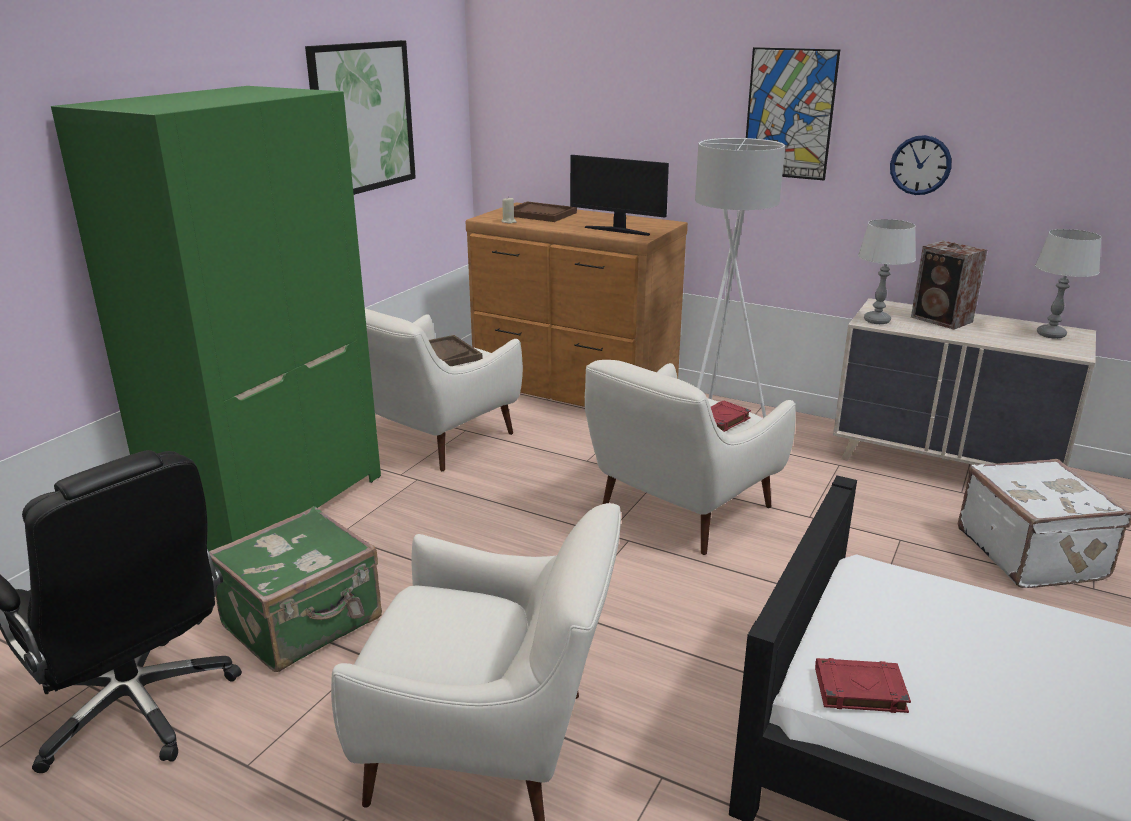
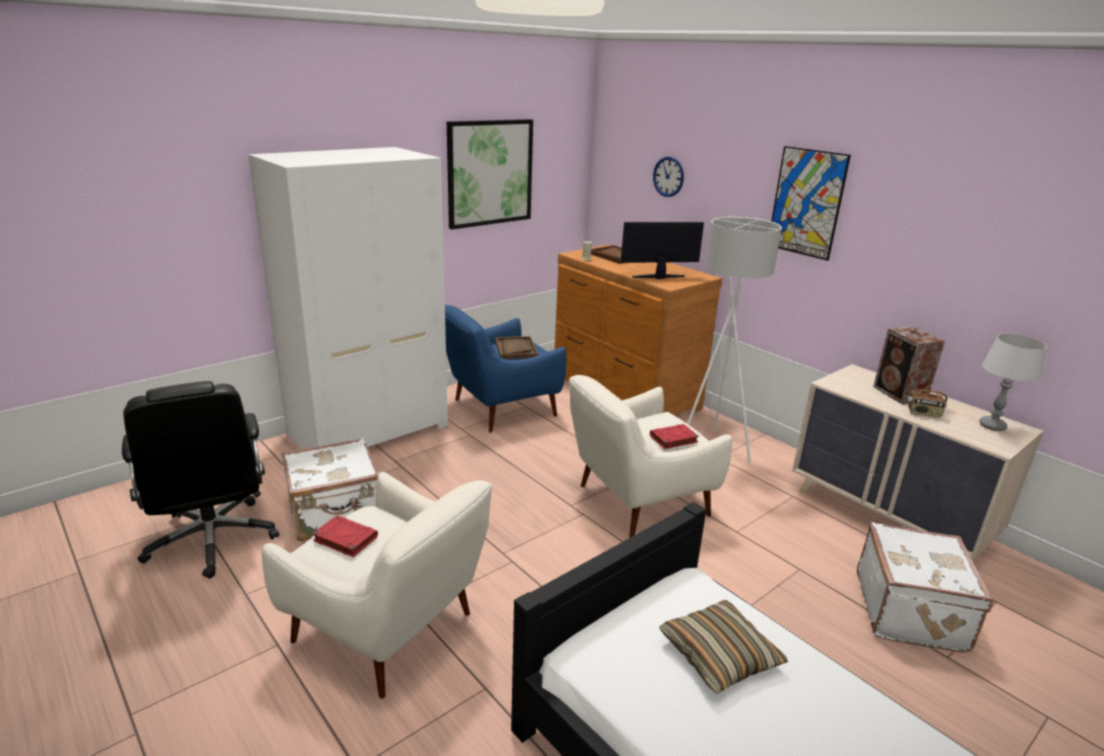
camera: 20 degrees right, 0 degrees up
(271, 504) = (369, 430): green wardrobe -> white wardrobe
(304, 623) = (336, 514): green suitcase -> white suitcase
(434, 440) = (500, 409): white armchair -> blue armchair
(617, 230) = (659, 277): monitor -> monitor turned 120 degrees clockwise
(859, 690) = (603, 668): red book -> red book (345, 539)
(876, 320) = (839, 384): grey table lamp -> none
(920, 165) = (906, 259): wall clock -> wall clock (668, 176)
(961, 638) = (719, 655): none -> pillow
(982, 334) = (924, 414): none -> radio

